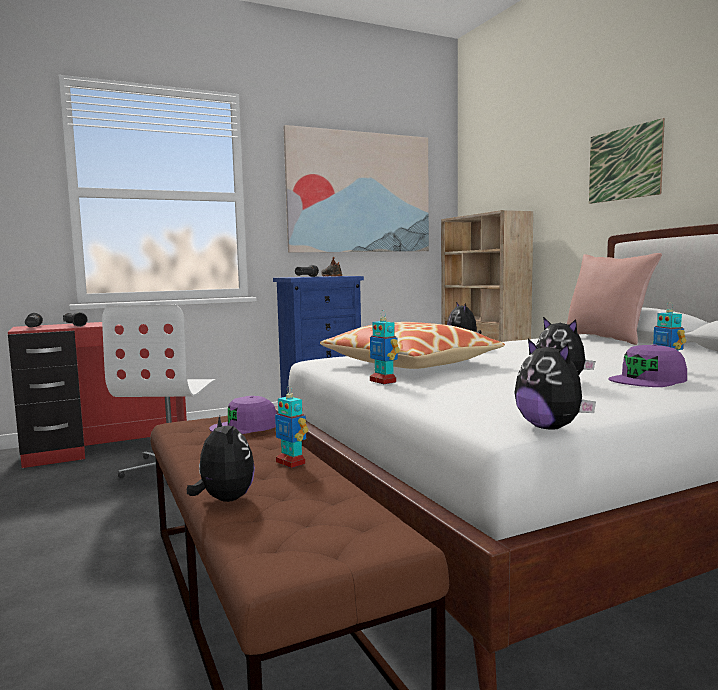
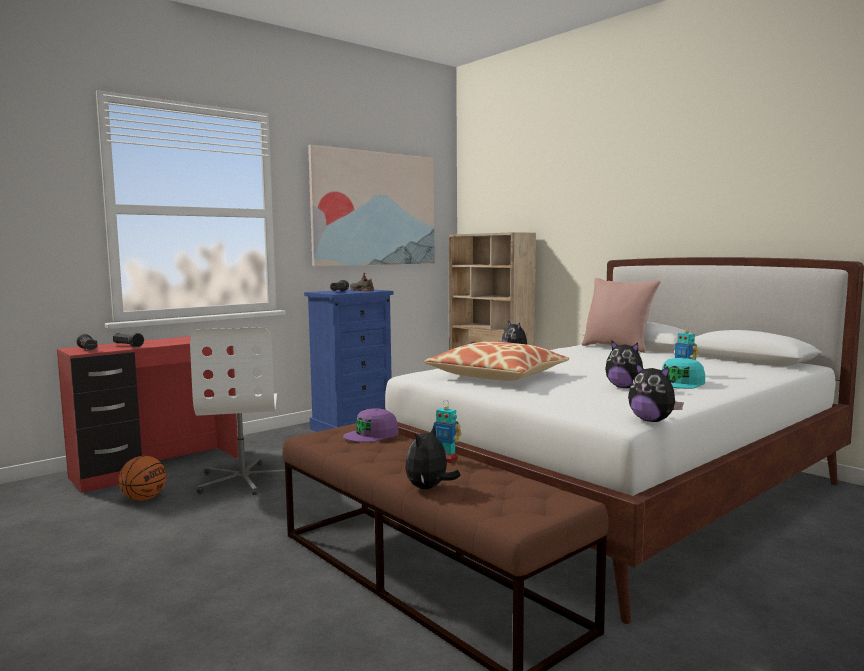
camera: 15 degrees left, 0 degrees up
(67, 479) = (144, 499): none -> basketball
(224, 500) = (429, 488): plush toy -> plush toy turned 105 degrees counterclockwise
(383, 381) = (498, 392): toy robot -> none
(624, 164) = (618, 201): picture -> none
(648, 380) = (680, 383): purple cap -> turquoise cap

